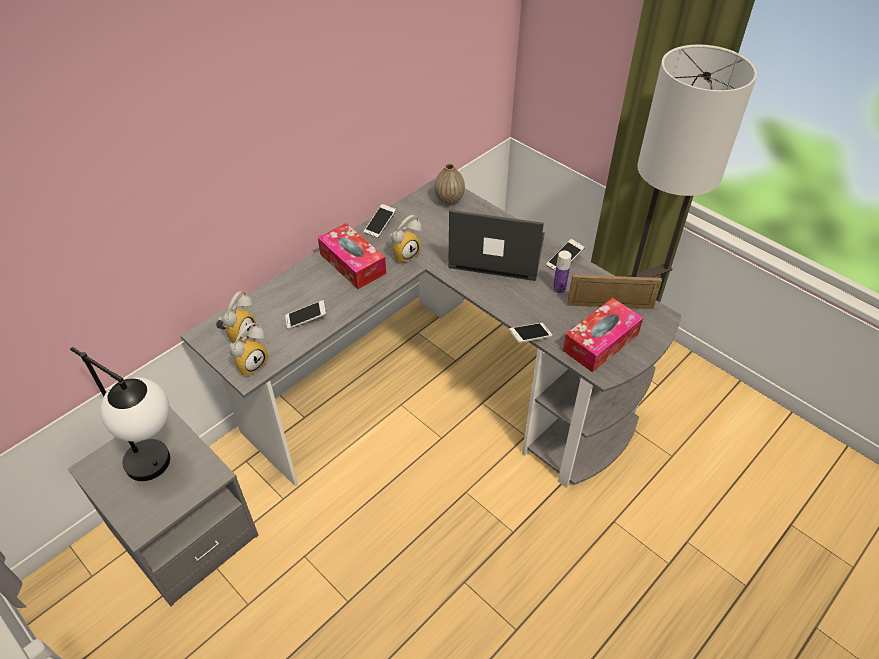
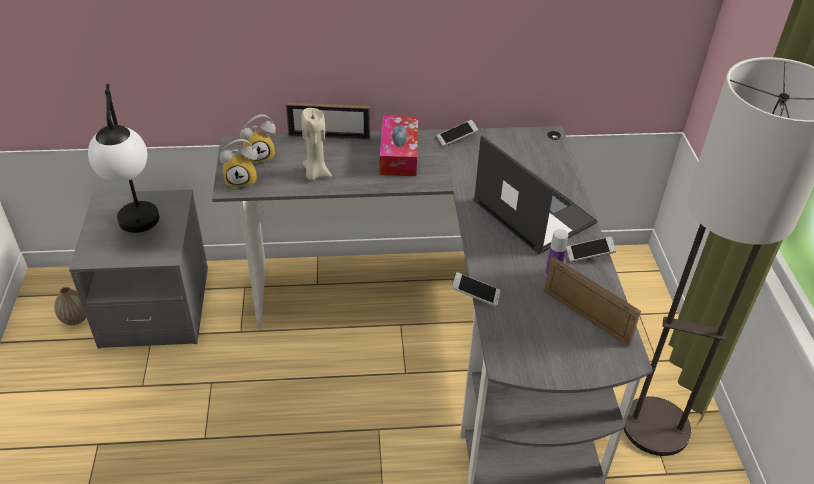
camera: 40 degrees right, 5 degrees down
(279, 281) = (329, 137): none -> picture frame
(306, 319) = (315, 174): phone -> beige candle
(405, 254) = (450, 170): alarm clock -> none
(449, 200) = (542, 149): vase -> vase (75, 319)
(600, 342) = (536, 340): tissue box -> none

